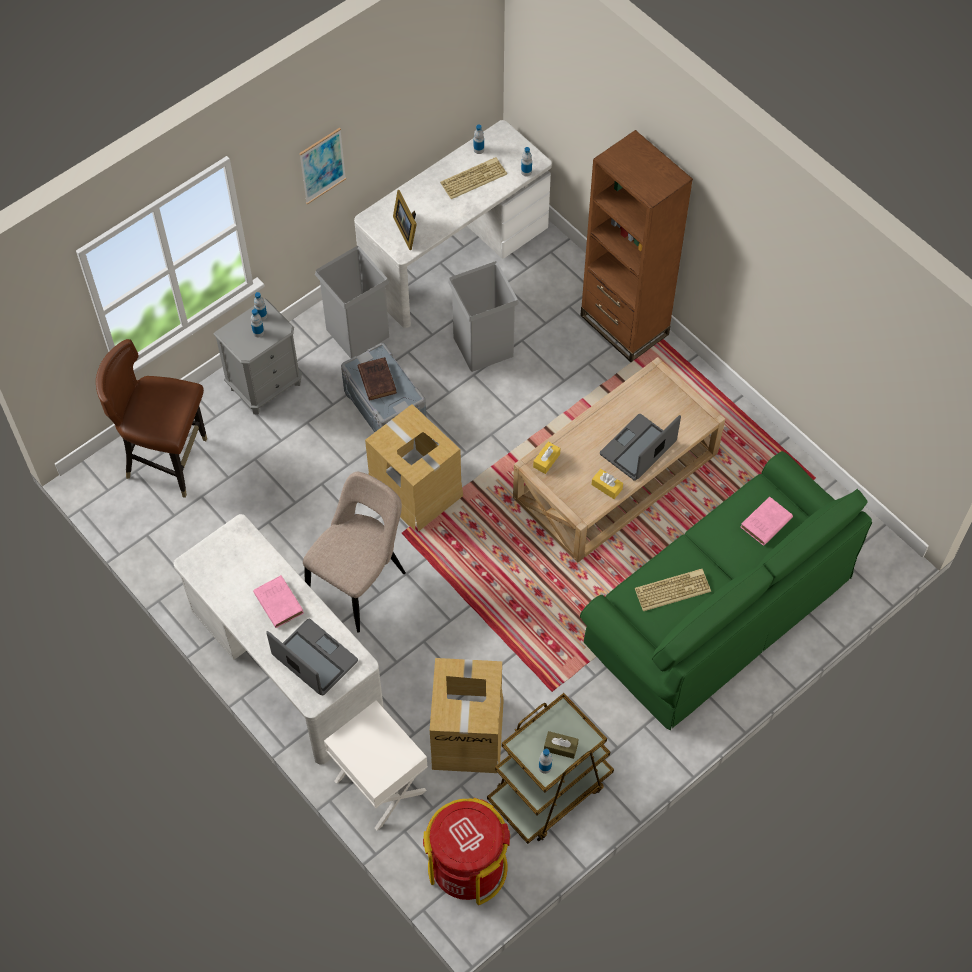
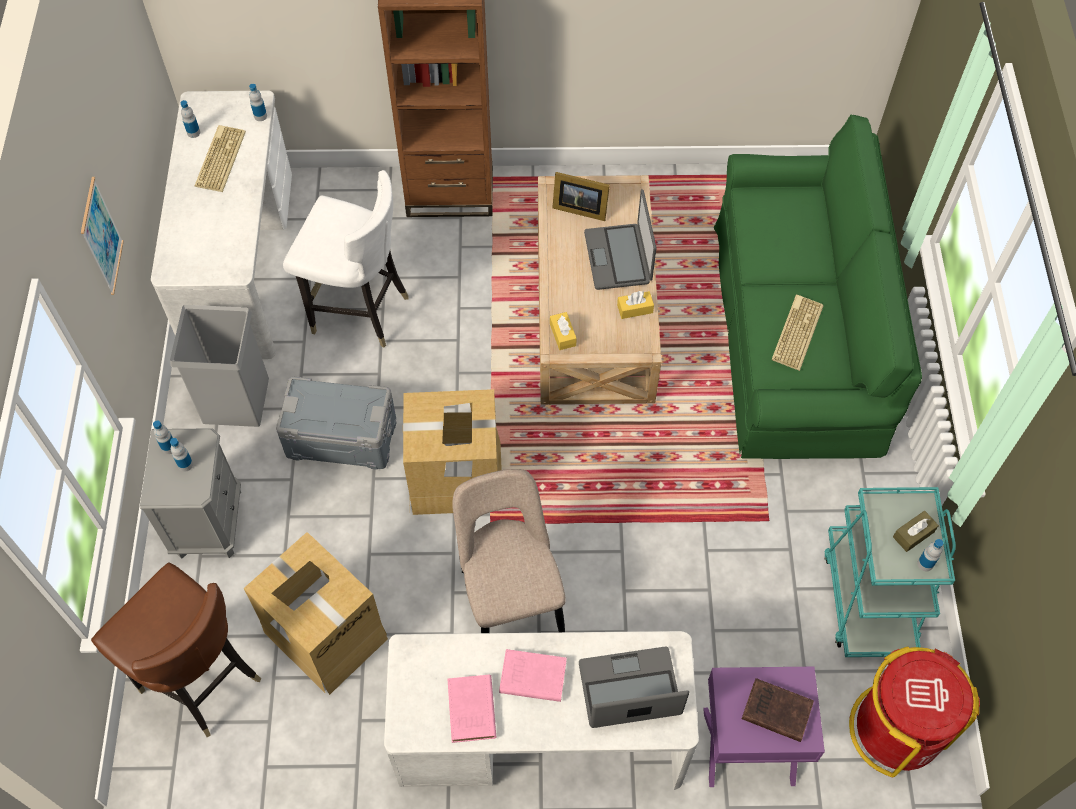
camera: 50 degrees left, 0 degrees up
(168, 461) = (201, 680): brown chair -> brown chair turned 105 degrees counterclockwise
(376, 379) = (325, 412): brown book -> brown book (774, 710)
(379, 786) = (748, 747): white nightstand -> purple nightstand
(407, 230) = (216, 250): picture frame -> picture frame (579, 208)
(468, 732) = (754, 624): cardboard box -> cardboard box (325, 633)
(483, 346) = (359, 311): grey trash can -> white chair
(549, 790) = (869, 598): brown cart -> turquoise cart
(765, 523) = (789, 218): pink book -> pink book (472, 711)

